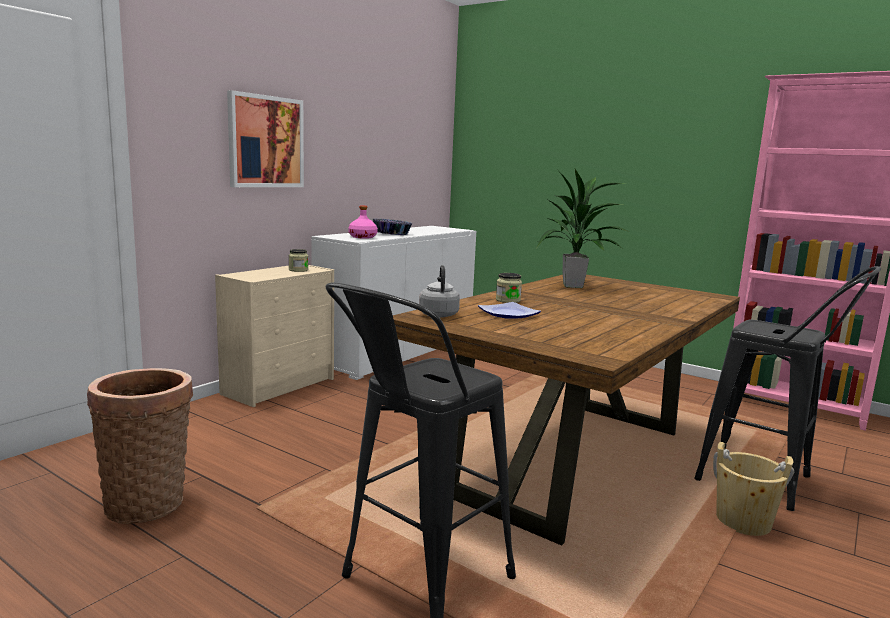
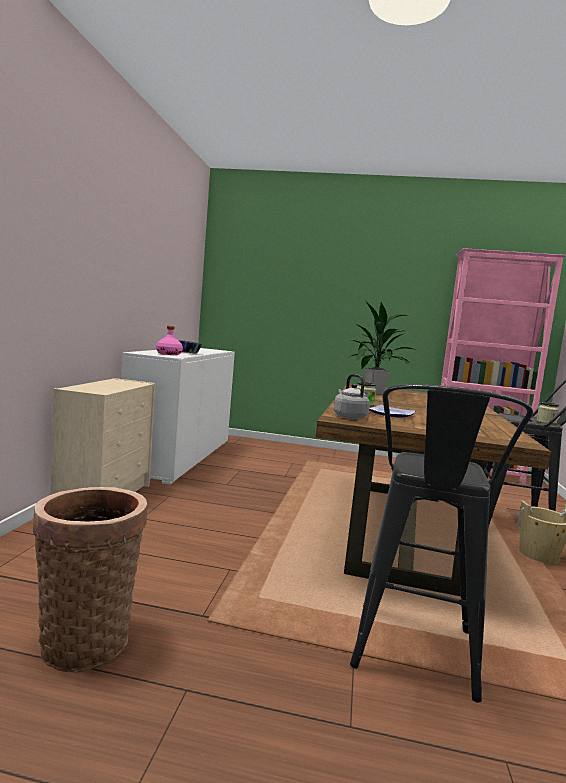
camera: 25 degrees left, 5 degrees down
(265, 142) = (94, 260): picture -> none
(298, 270) = (125, 384): jar -> jar (546, 422)

